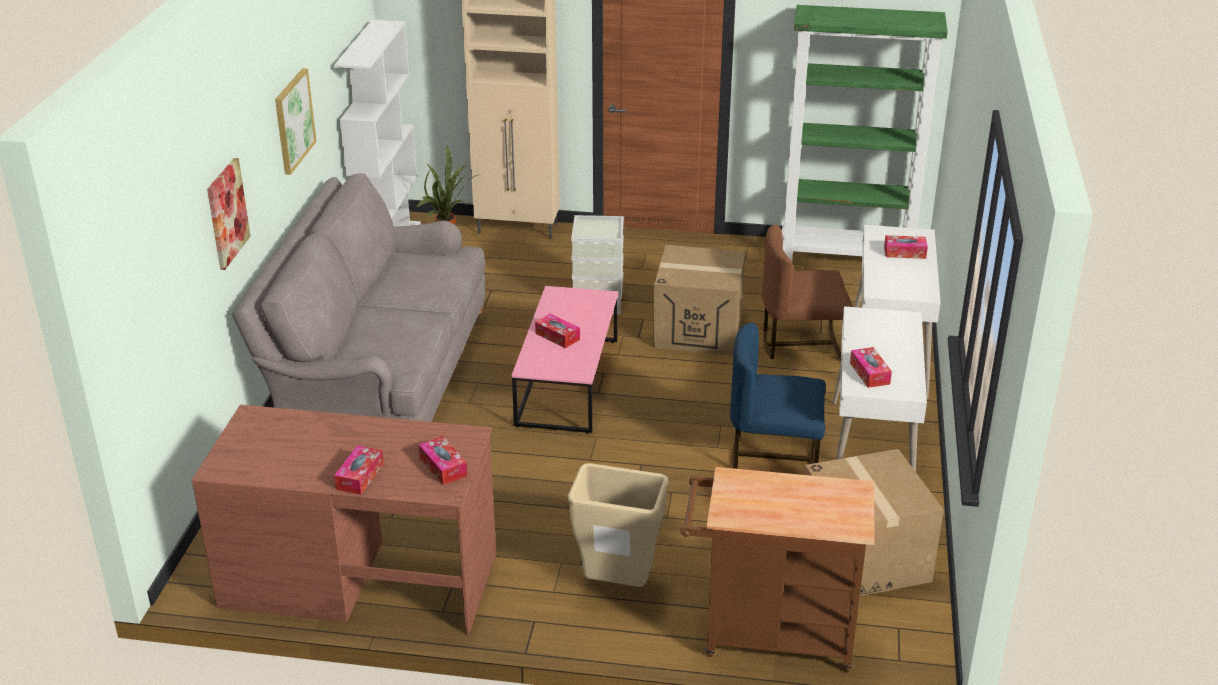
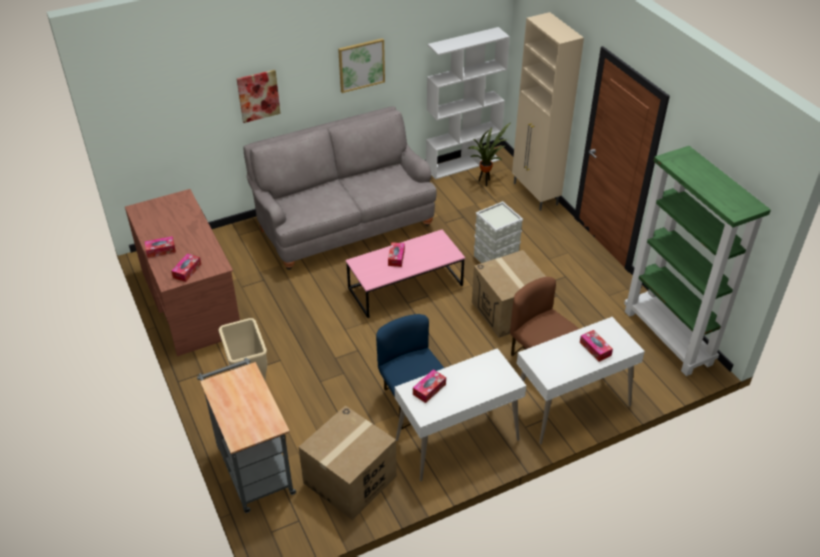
camera: 55 degrees right, 10 degrees up
(768, 635) = (253, 466): brown cart -> grey cart

